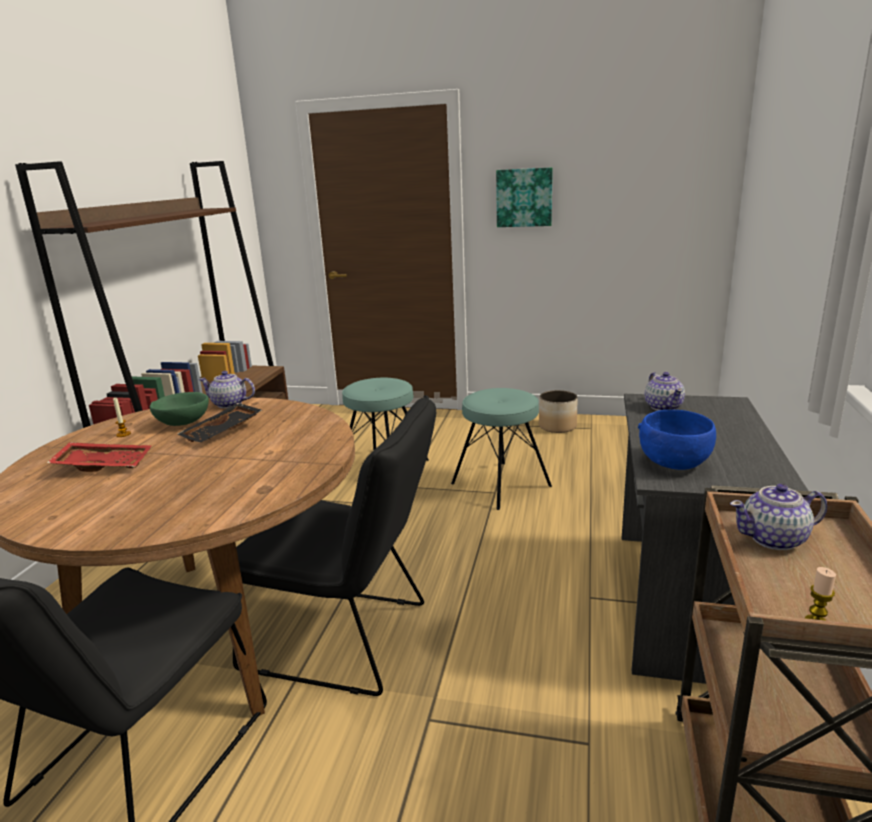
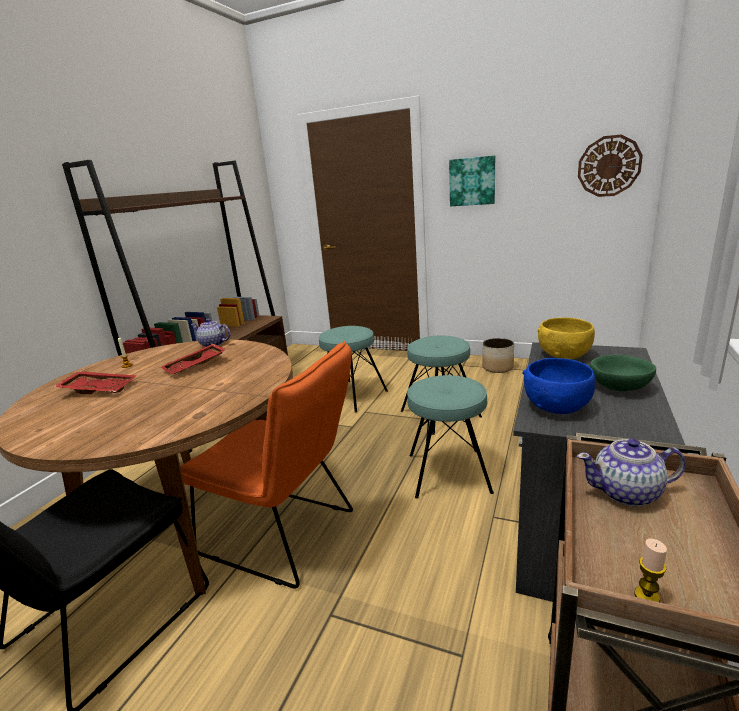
camera: 10 degrees right, 0 degrees up
(184, 422) = (173, 358): green bowl -> green bowl (620, 387)
(223, 432) = (196, 366): black tray -> red tray
(347, 638) = (286, 535): black chair -> orange chair
(527, 552) = (448, 473): none -> turquoise stool
(663, 407) = (563, 355): teapot -> yellow bowl
(684, 186) = (609, 166): none -> wall clock

